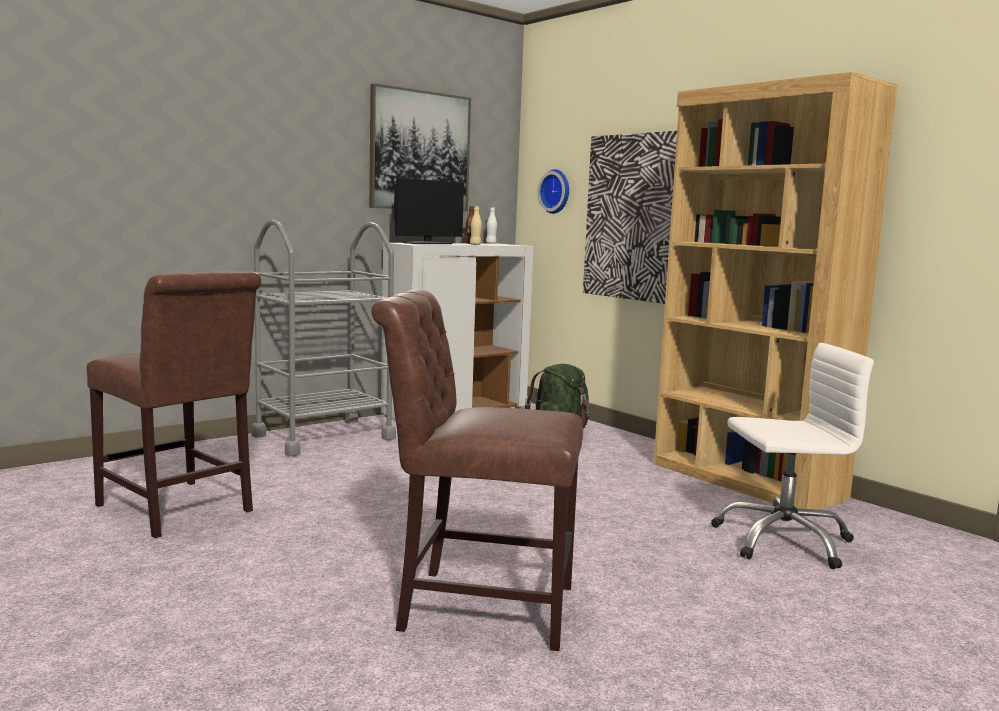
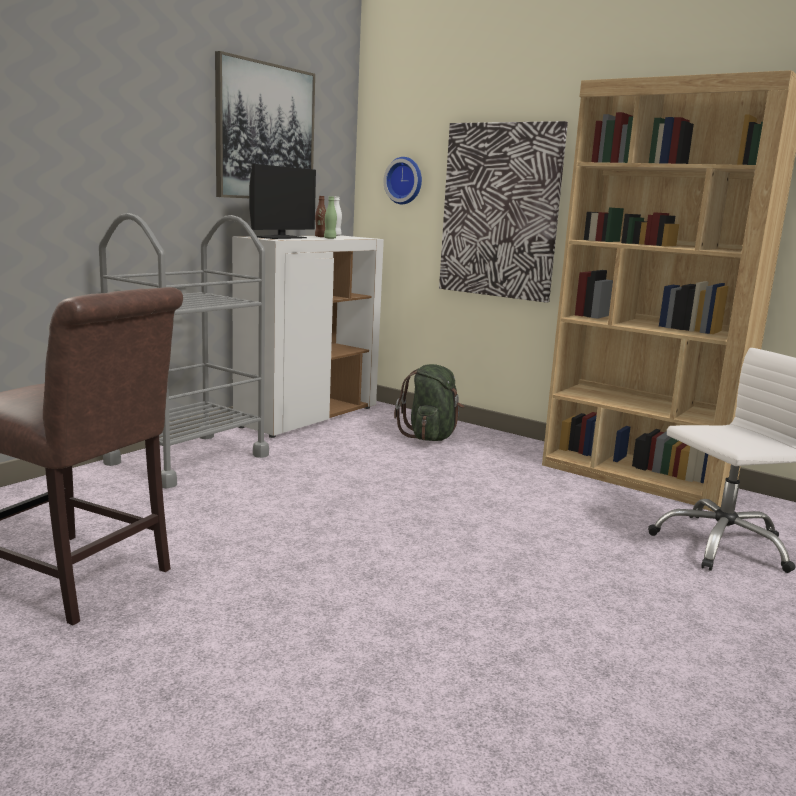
camera: 15 degrees left, 5 degrees up
(475, 244) = (330, 238): beige bottle -> green bottle
(477, 606) = (506, 670): brown chair -> none

